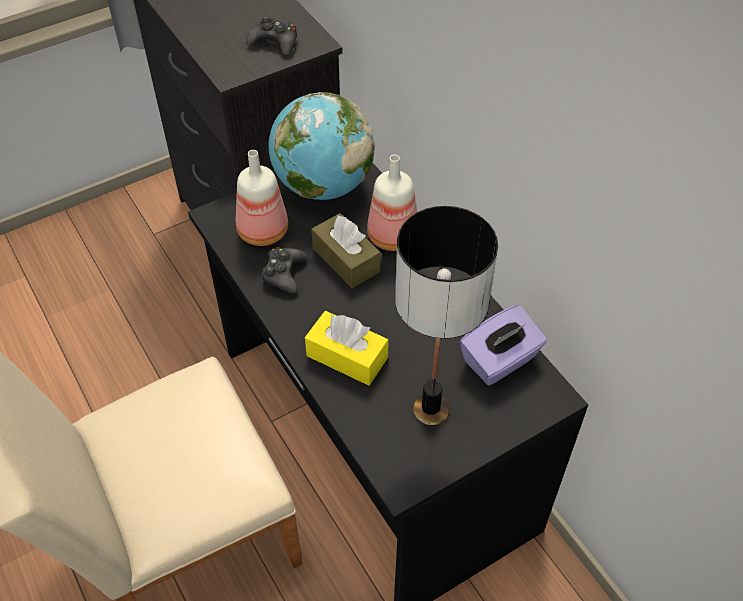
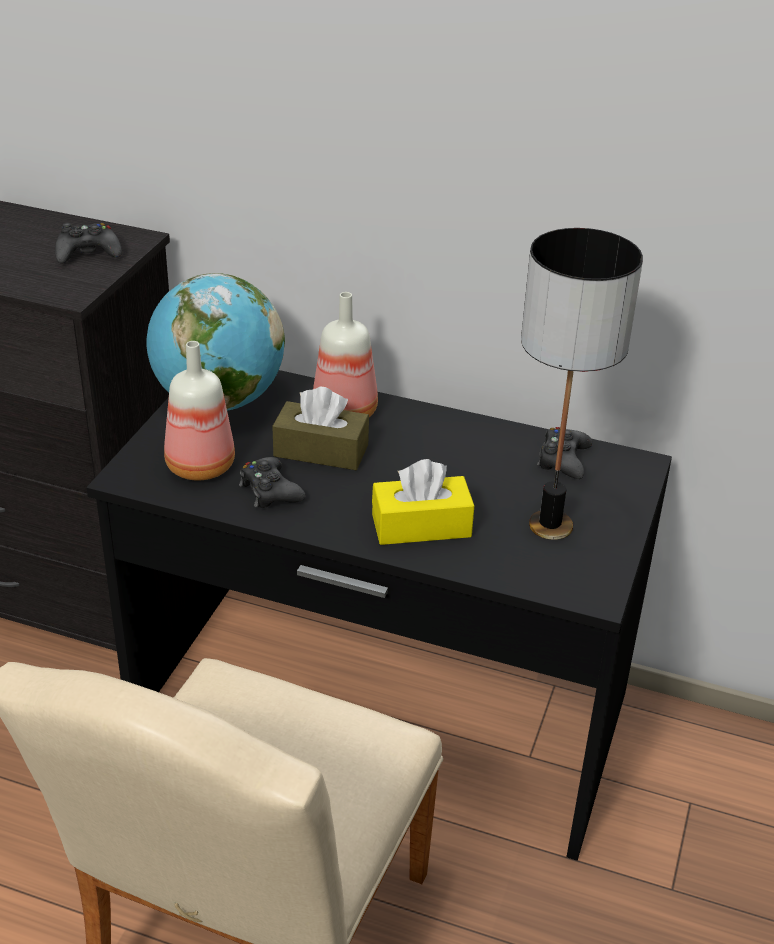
camera: 40 degrees left, 15 degrees down
(500, 360) = (563, 460): purple tissue box -> black game controller

